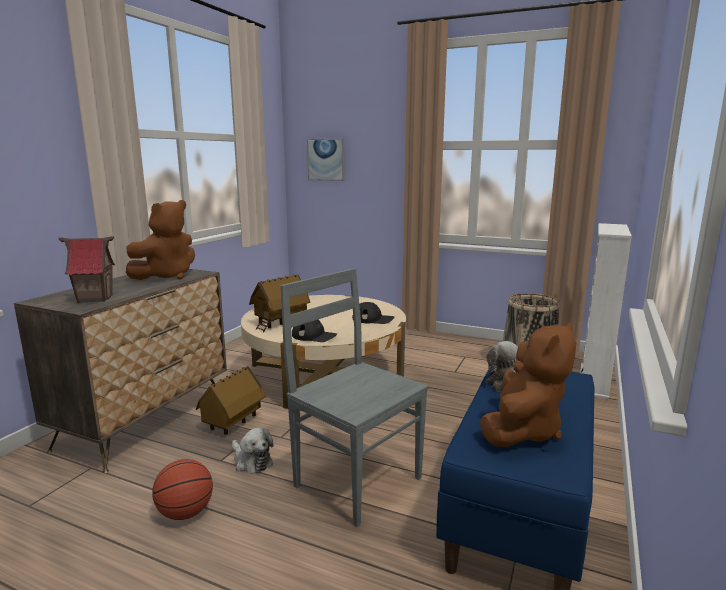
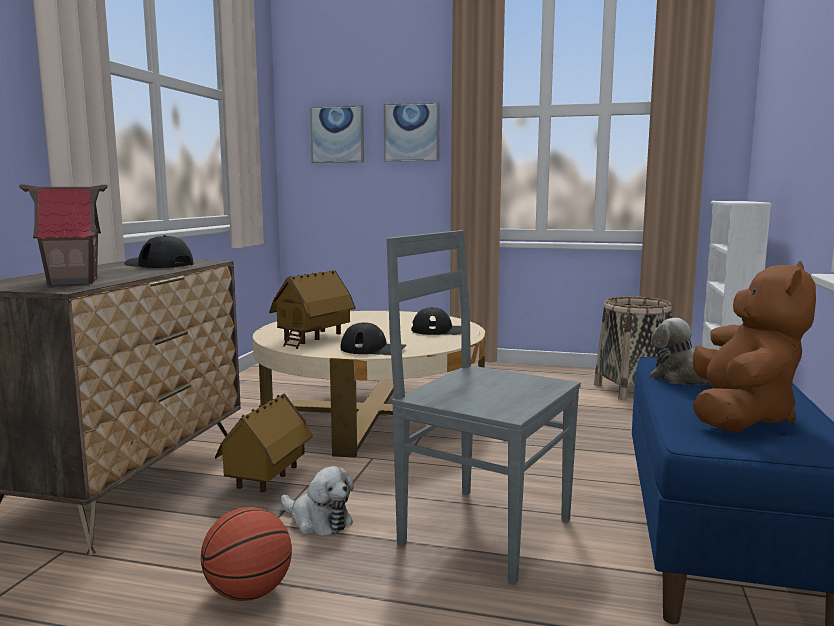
camera: 10 degrees left, 5 degrees down
(166, 276) = (159, 264): brown plush toy -> black cap
(378, 159) = (411, 132): none -> picture

